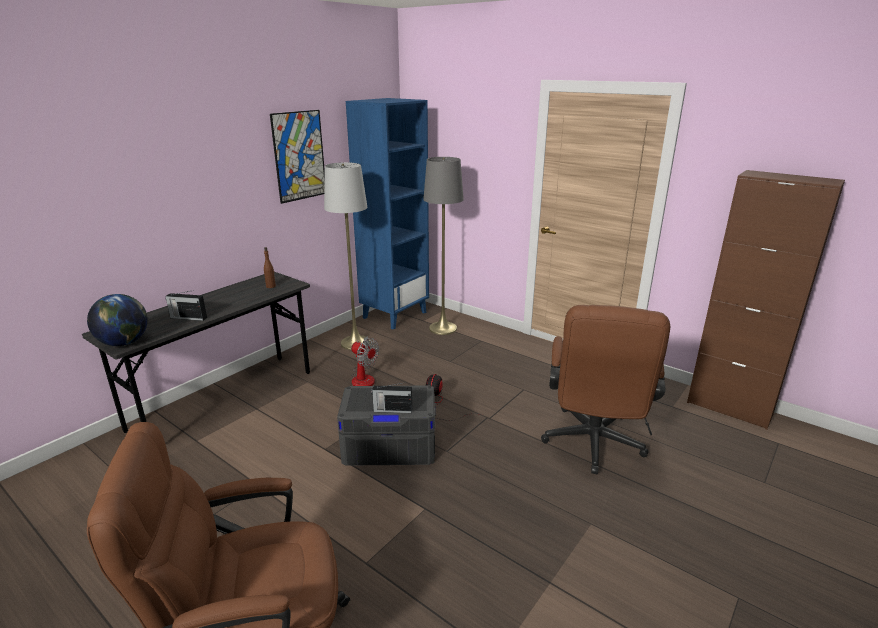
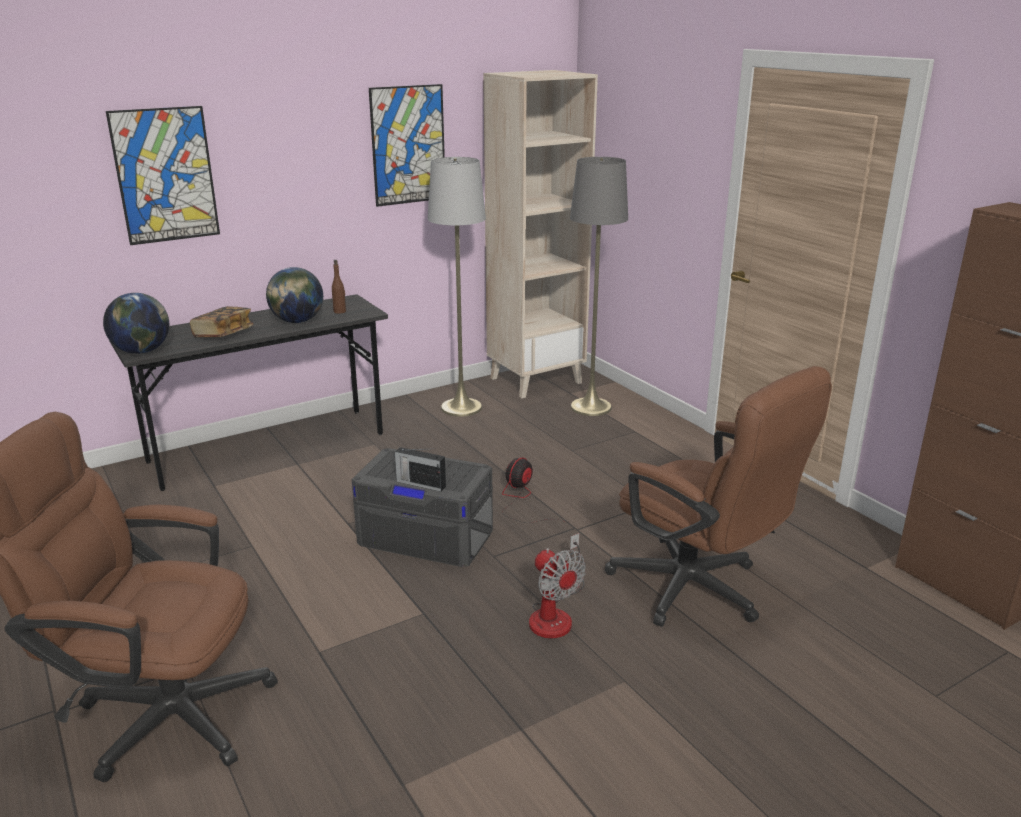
camera: 20 degrees right, 0 degrees up
(118, 192) = (165, 175): none -> picture
(188, 317) = (223, 334): radio -> book
(242, 298) = (297, 321): none -> globe
(364, 377) = (446, 451): fan -> fan (555, 614)
(394, 315) = (536, 380): blue bookcase -> beige bookcase
(592, 446) = (699, 592): brown office chair -> brown office chair turned 75 degrees counterclockwise

